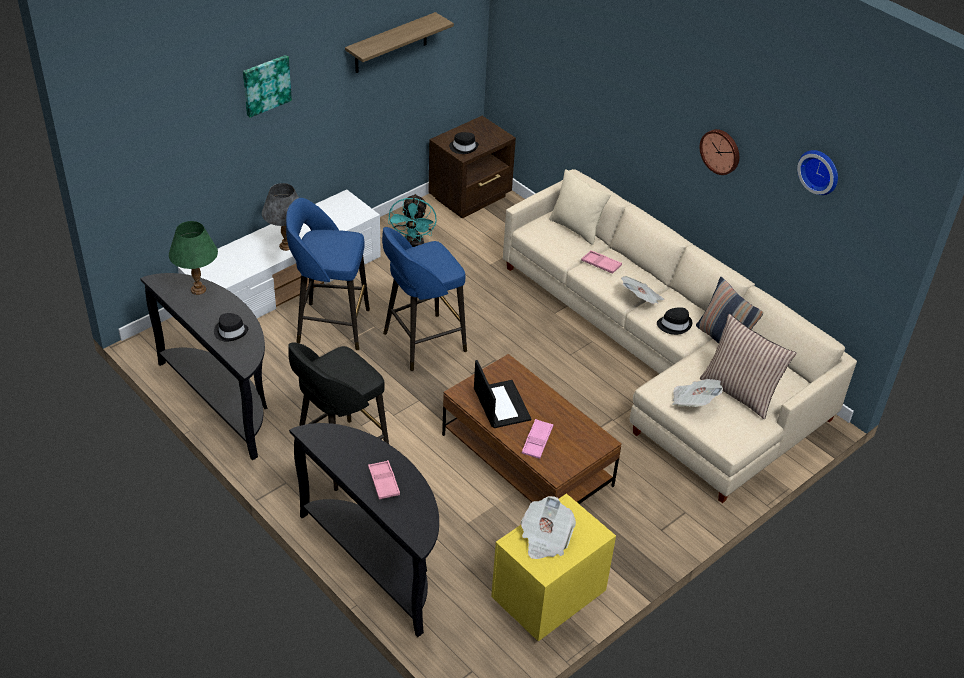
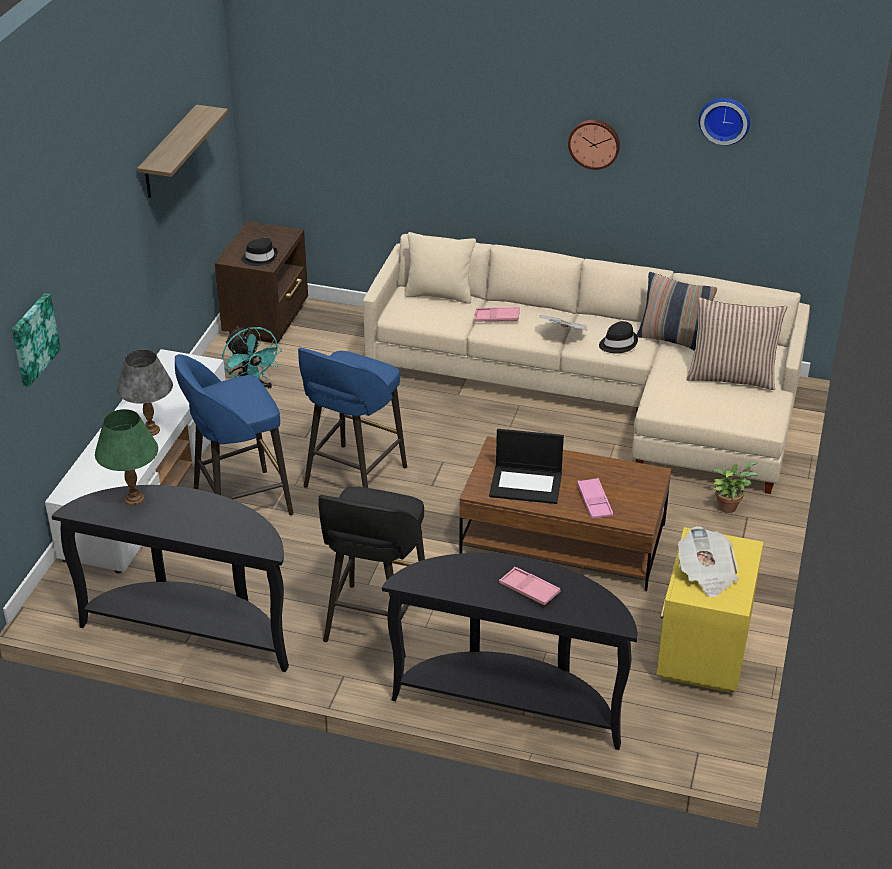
camera: 30 degrees left, 5 degrees down
(230, 331) = (216, 523): black hat -> none
(266, 85) = (84, 235): picture -> picture (33, 339)
(501, 404) = (526, 484): laptop -> laptop turned 150 degrees clockwise
(679, 496) = (728, 505): none -> potted plant
(693, 401) = (700, 402): newspaper -> none

